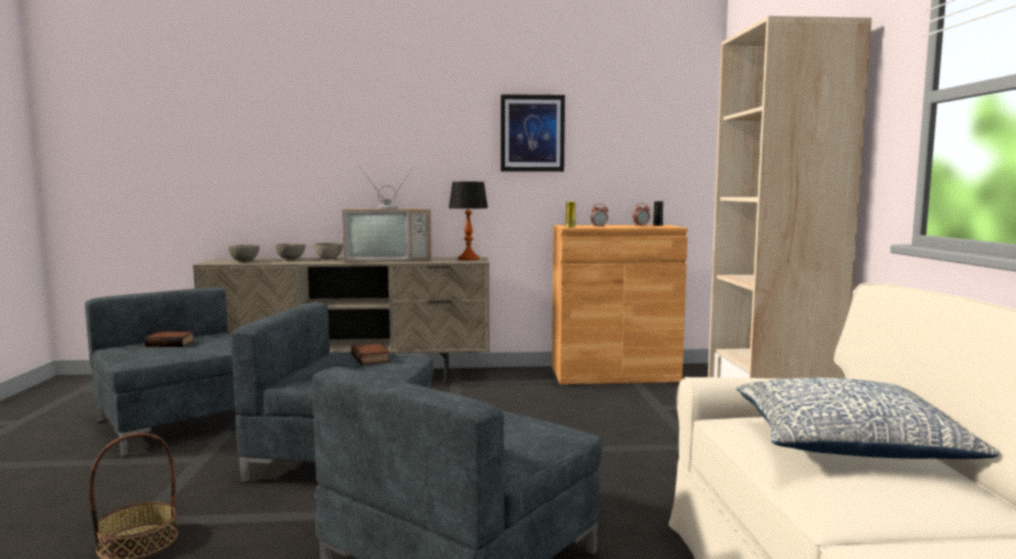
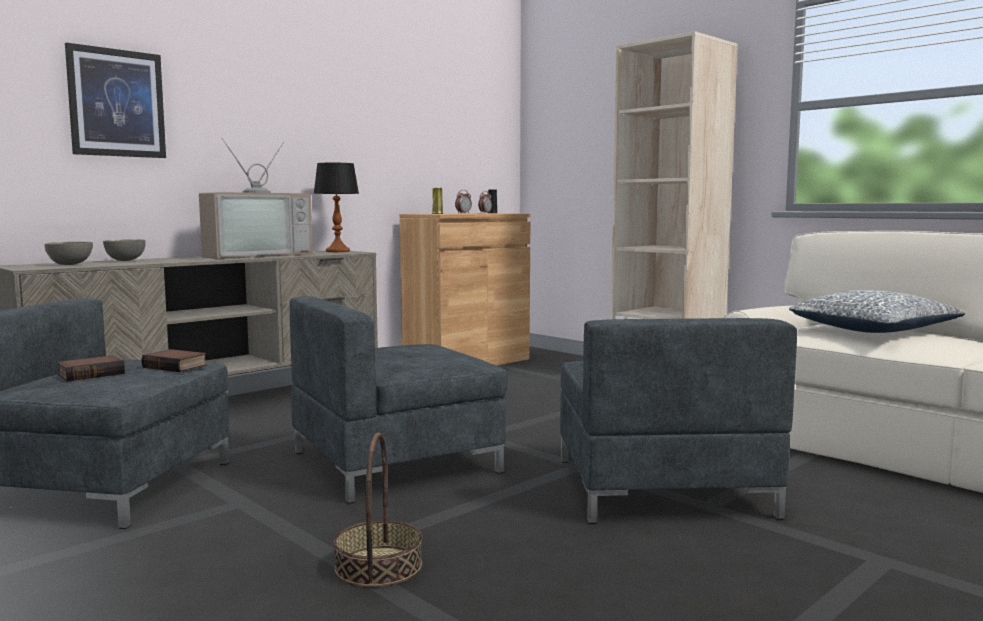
camera: 40 degrees left, 0 degrees up
(328, 259) = (174, 258): grey bowl -> none
(371, 358) = (396, 350): book -> book (176, 366)
(532, 133) = (375, 114): picture -> picture (117, 103)

